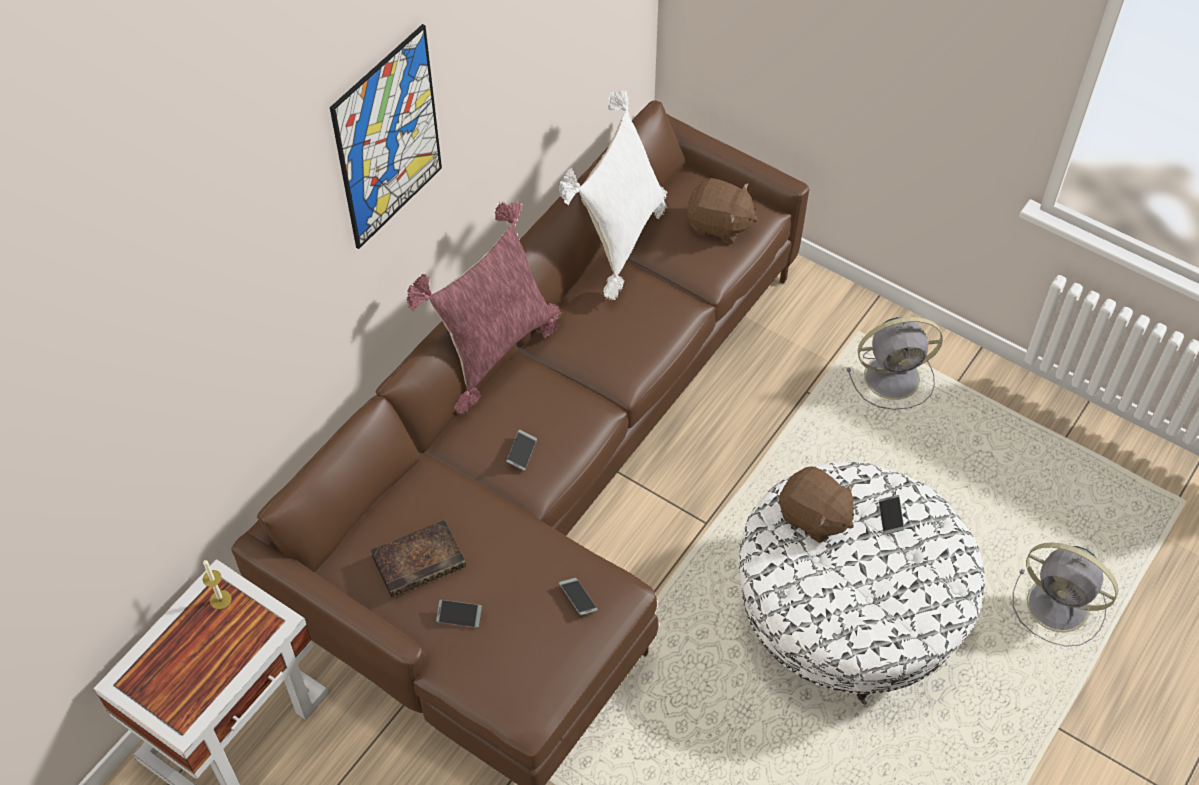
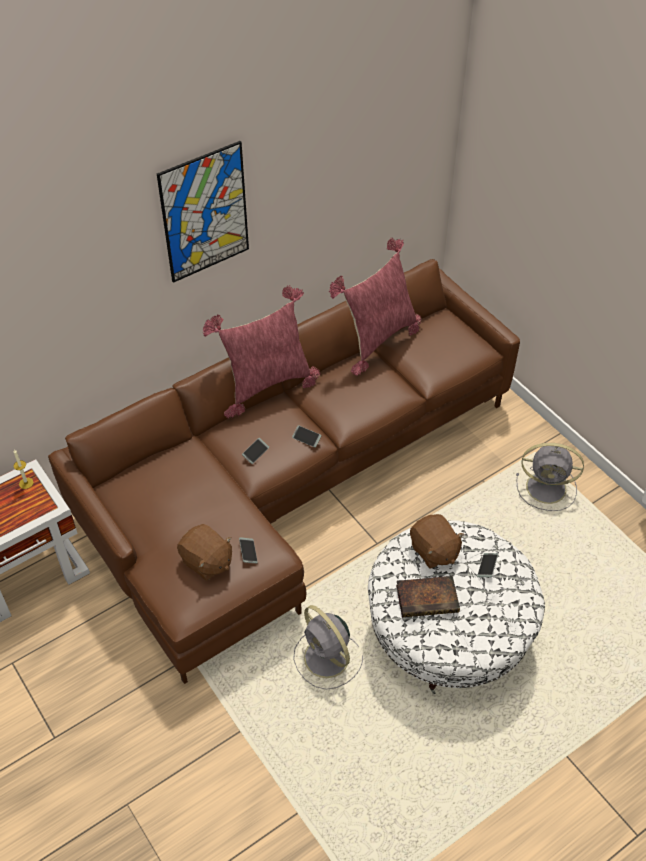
camera: 20 degrees right, 5 degrees down
(420, 560) = (160, 498): book -> book (428, 598)
(459, 616) = (168, 539): phone -> phone (306, 438)
(615, 245) = (375, 344): white pillow -> red pillow
(719, 225) = (449, 349): brown plush toy -> brown plush toy (206, 562)
(1060, 606) = (603, 674): grey fan -> grey fan (328, 659)

